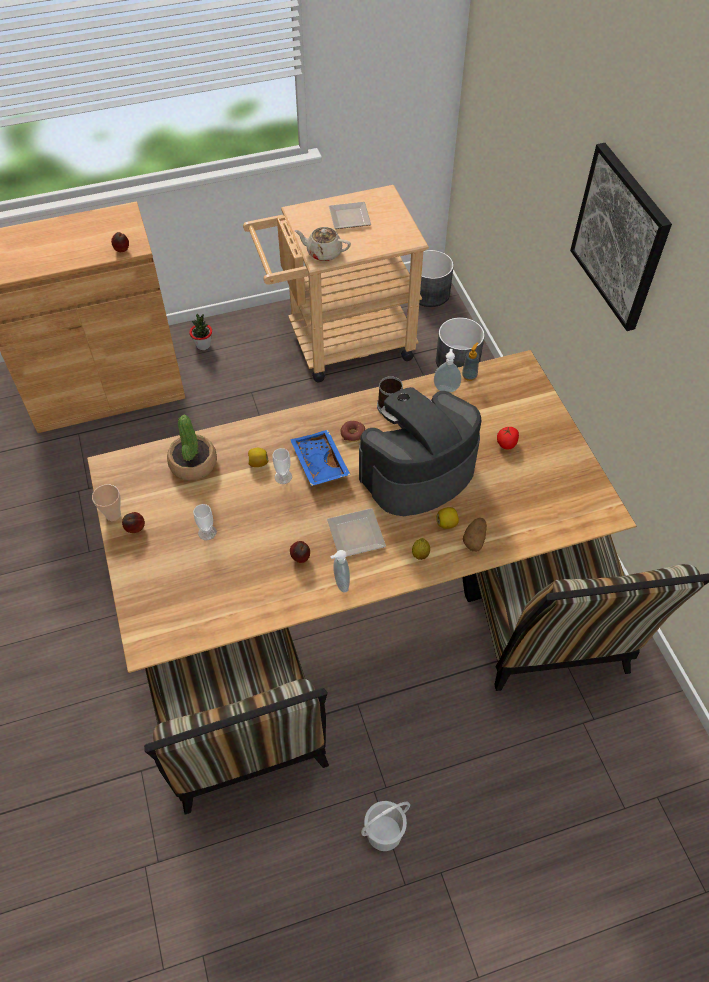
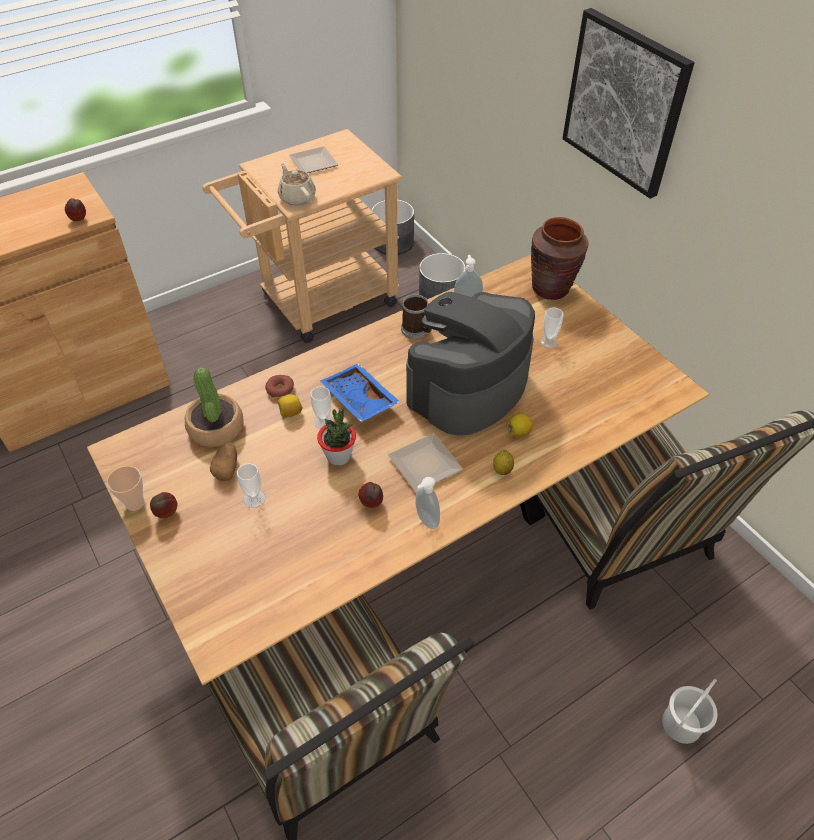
camera: 15 degrees left, 5 degrees down
(203, 345) = (176, 329): potted plant -> potted plant (339, 456)
(323, 253) = (297, 197): beige teapot -> beige teapot turned 60 degrees clockwise
(352, 434) = (385, 363): donut -> donut (280, 390)
(384, 833) = (526, 799): white bucket -> white bucket (682, 724)
(469, 376) = (486, 285): soap dispenser -> none
(474, 539) = (553, 442): potato -> potato (227, 469)
(506, 443) = (549, 342): tomato -> cup
(529, 390) = (551, 288): none -> brown vase

